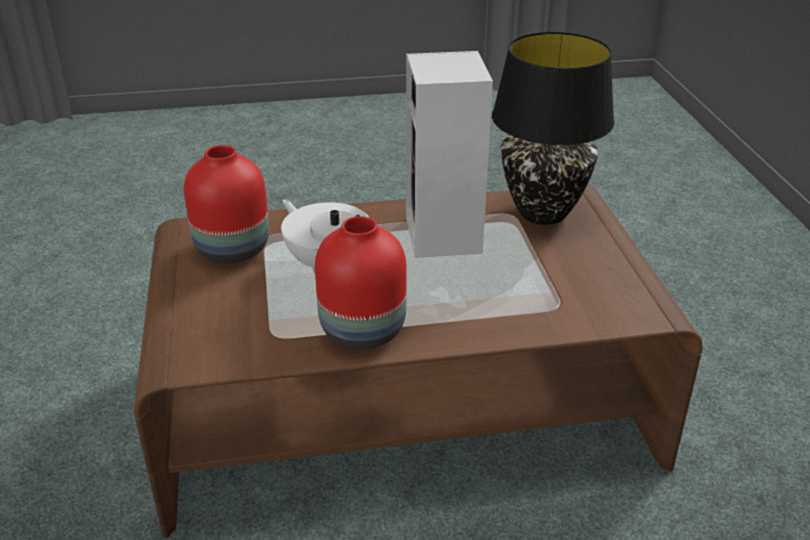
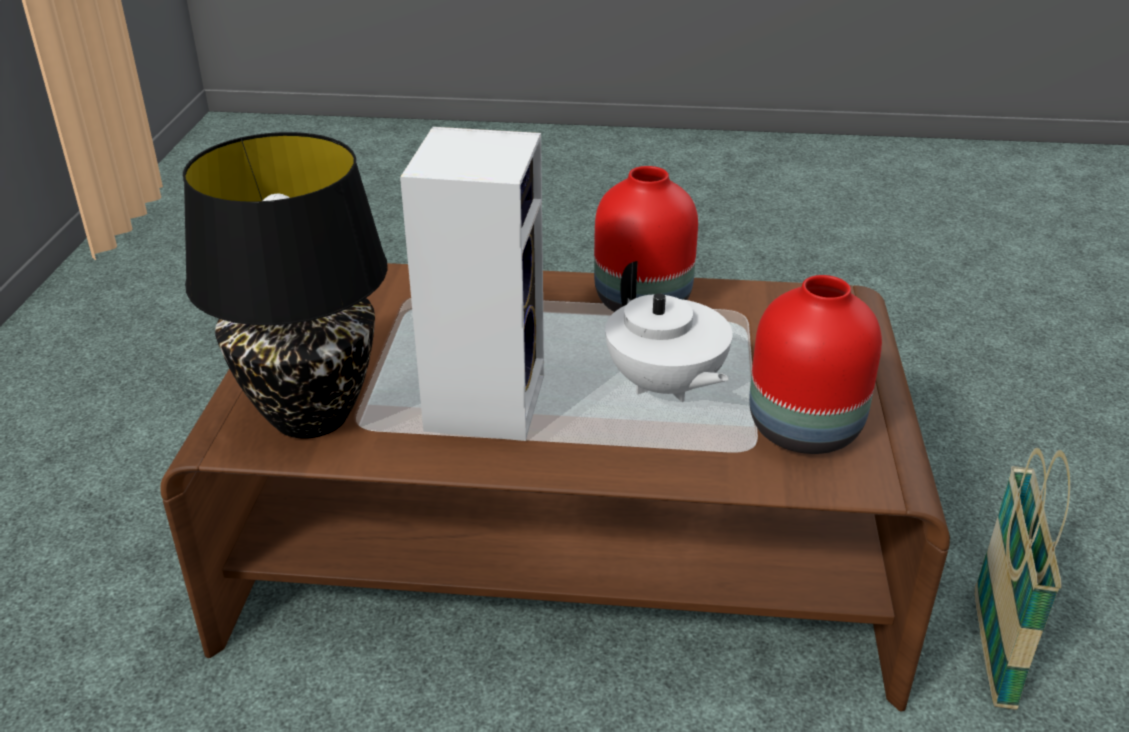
camera: 165 degrees left, 0 degrees up
(106, 394) = (992, 651): none -> basket

